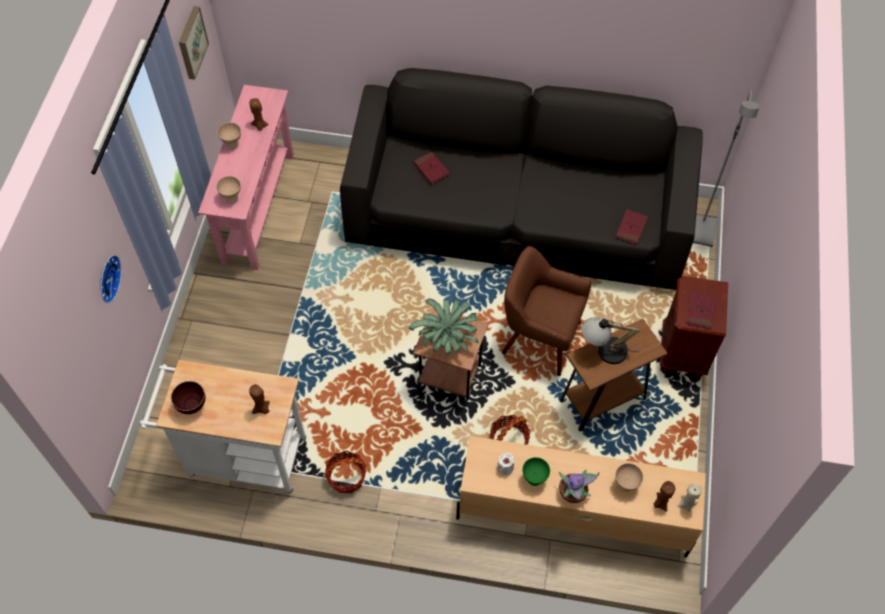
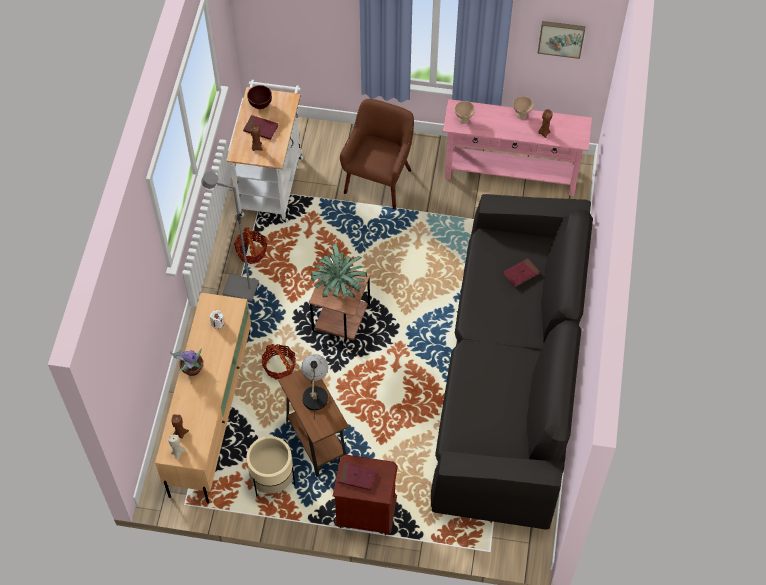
camera: 90 degrees right, 0 degrees up
(107, 278) = (334, 21): wall clock -> none
(534, 479) = (206, 342): green bowl -> none
(539, 338) = (379, 393): brown armchair -> brown armchair (379, 181)
(625, 484) = (198, 408): beige bowl -> none
(631, 228) = (461, 436): red book -> red book (261, 128)
(653, 444) = (272, 480): none -> beige planter
(702, 232) = (506, 547): grey floor lamp -> grey floor lamp (240, 289)

